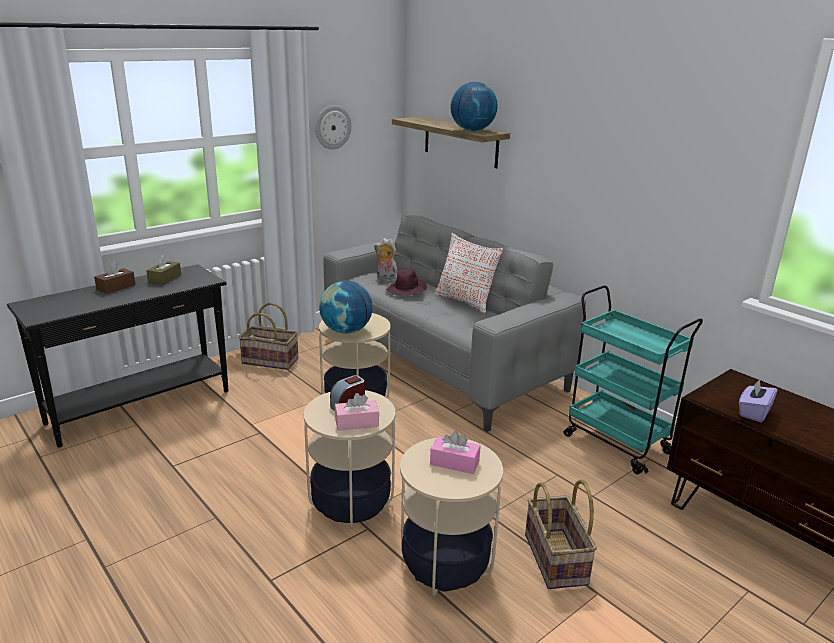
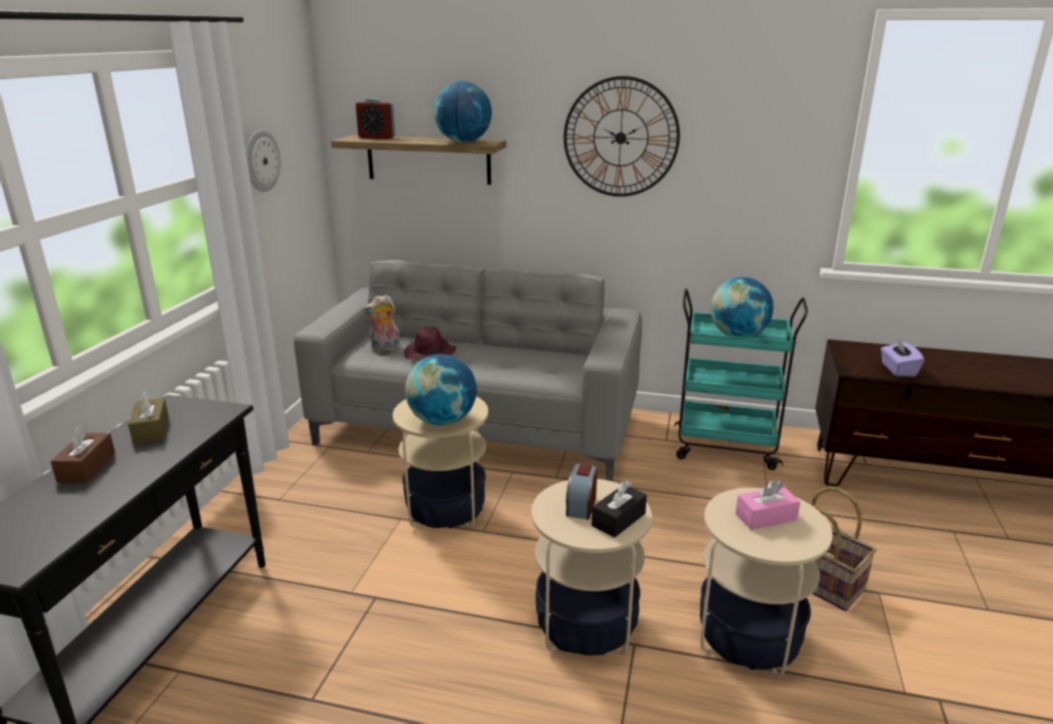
camera: 35 degrees left, 0 degrees up
(271, 360) = (274, 502): basket -> none
(357, 423) = (618, 520): pink tissue box -> black tissue box
(426, 120) = (376, 137): none -> alarm clock
(465, 302) = (507, 348): white pillow -> none
(589, 142) = (620, 138): none -> wall clock
(631, 338) = (738, 335): none -> globe

